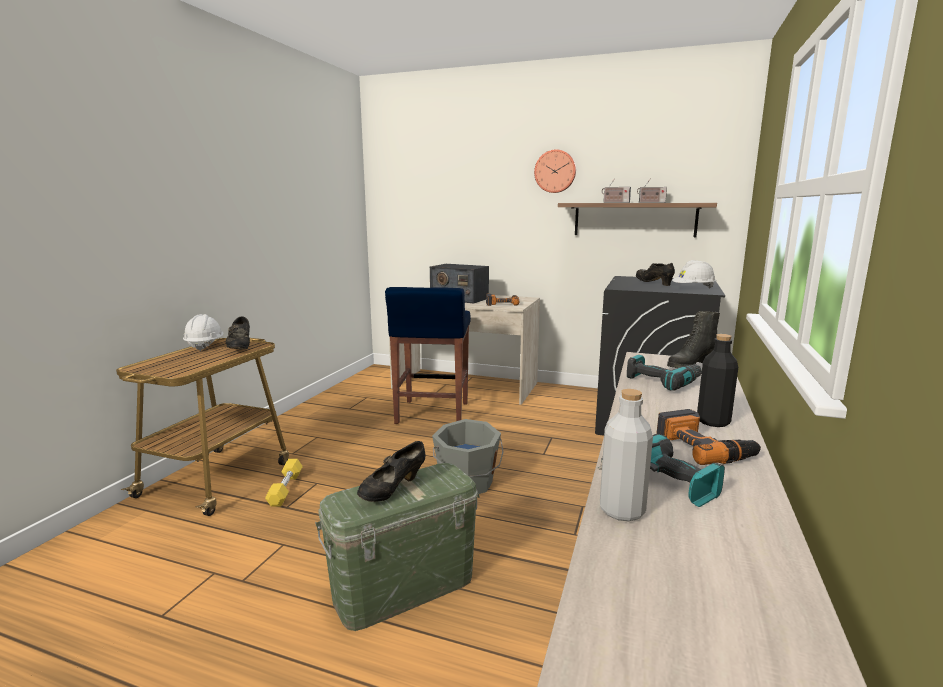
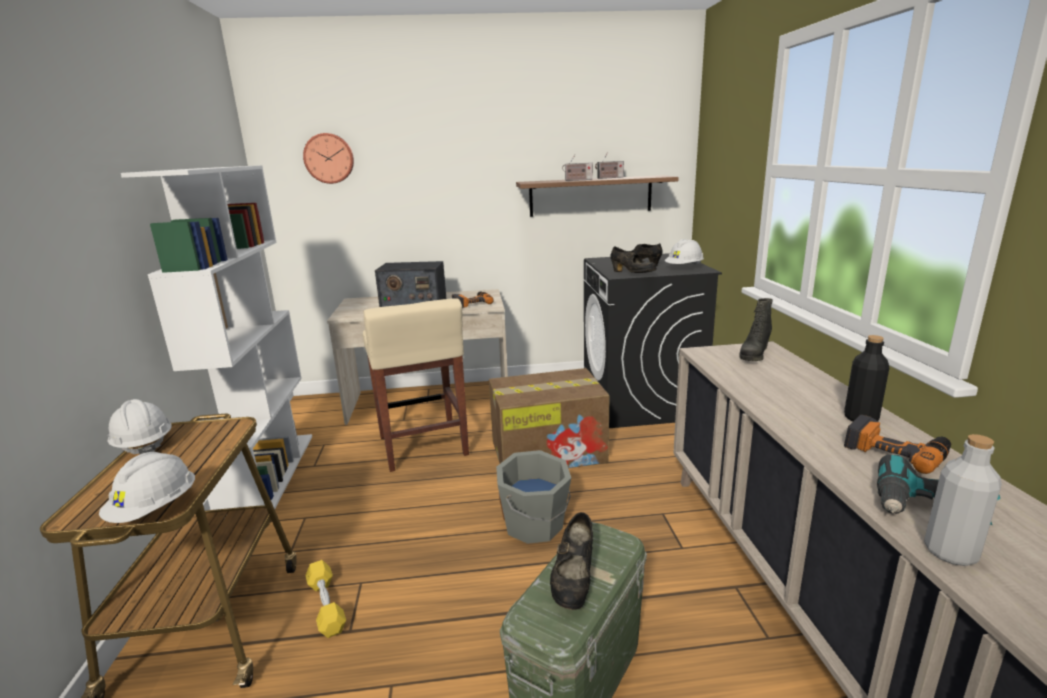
camera: 25 degrees left, 5 degrees up
(171, 372) = (155, 509): none -> white hard hat
(240, 348) = (213, 437): black shoe -> black shoe (632, 273)
(317, 407) = (269, 475): none -> white bookcase
(432, 414) = (423, 447): blue stool -> beige stool
(527, 439) = (549, 451): none -> cardboard box
(555, 171) = (502, 146): wall clock -> wall clock (329, 158)
(662, 381) = (759, 379): power drill -> none

